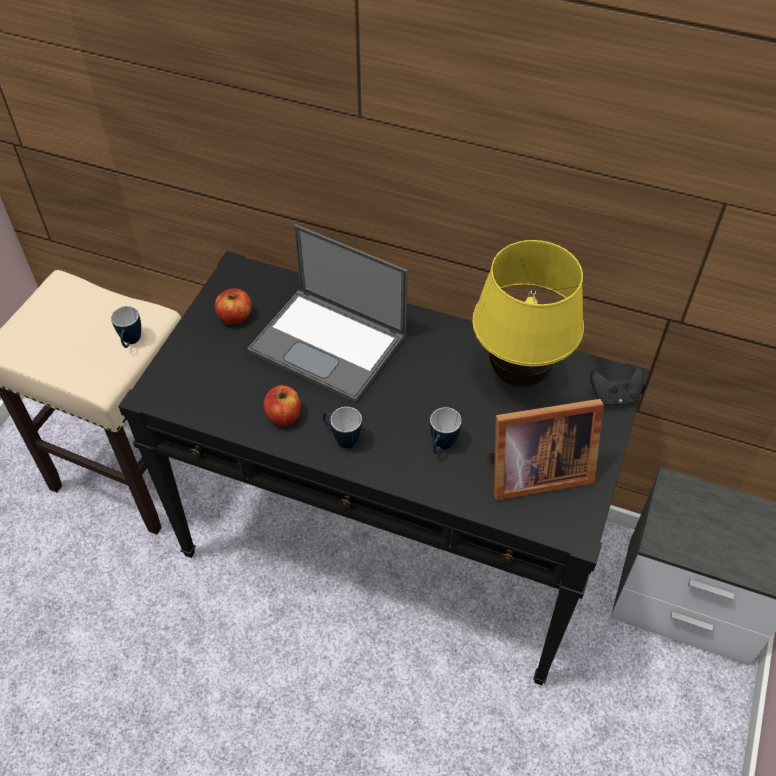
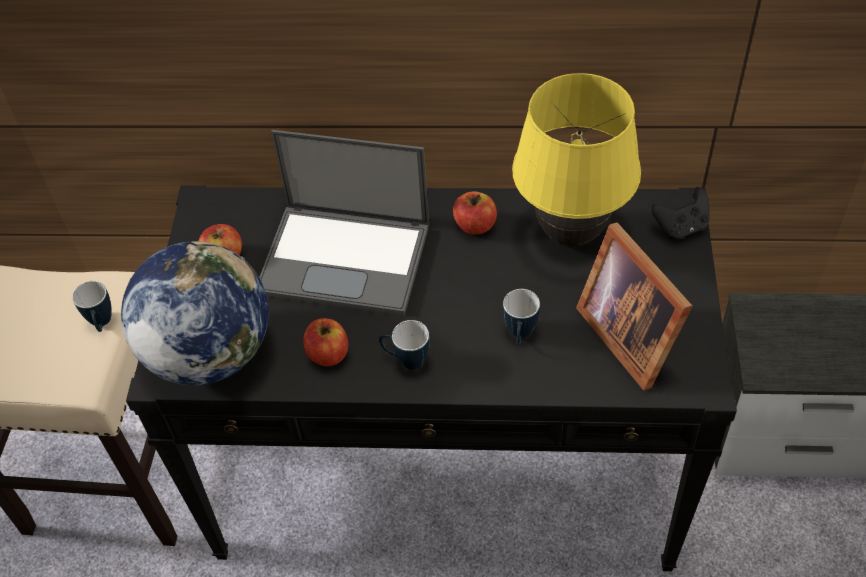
camera: 15 degrees left, 0 degrees up
(194, 387) = (209, 352): none -> globe
(442, 346) = (475, 225): none -> apple
(533, 472) = (630, 333): picture frame -> picture frame turned 90 degrees clockwise

